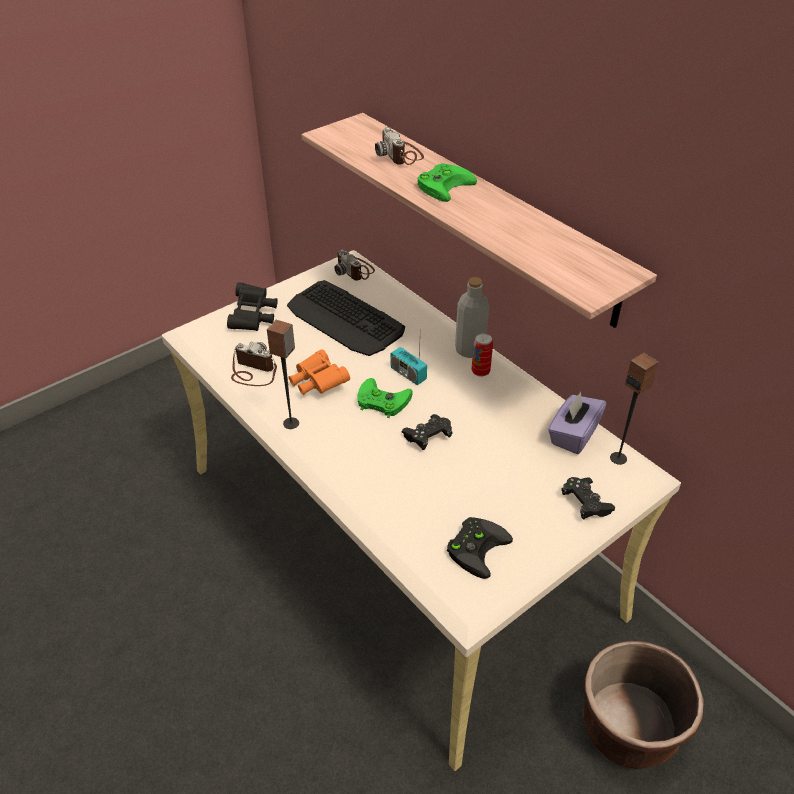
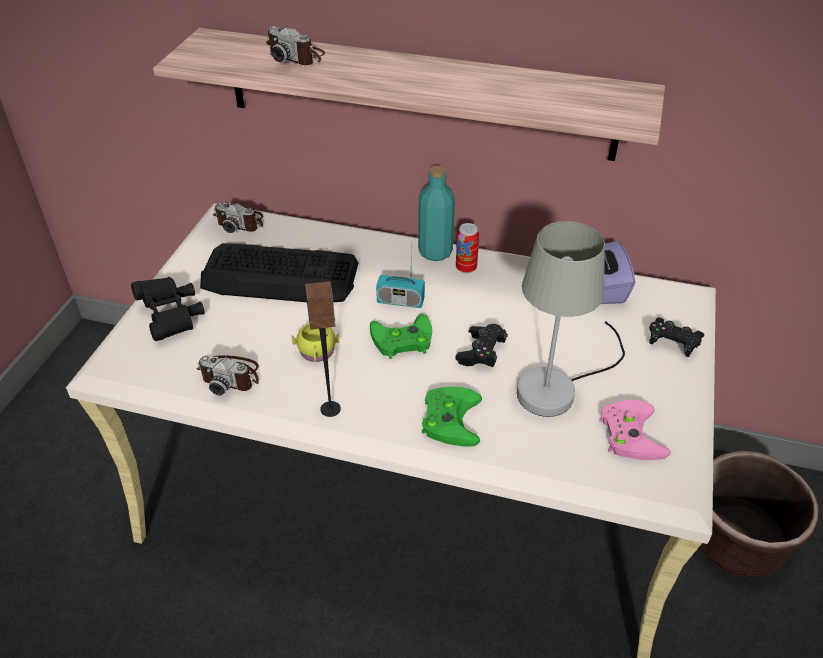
camera: 35 degrees left, 0 degrees up
(252, 372) = (231, 376): camera -> camera turned 150 degrees counterclockwise
(318, 383) = (317, 353): orange binoculars -> yellow mug
(444, 184) = (378, 70): green game controller -> green game controller (449, 417)
(458, 488) = (558, 386): none -> grey table lamp
(469, 350) = (435, 252): grey bottle -> turquoise bottle
(476, 546) = (628, 432): black game controller -> pink game controller
(618, 458) = (656, 290): speaker -> none

